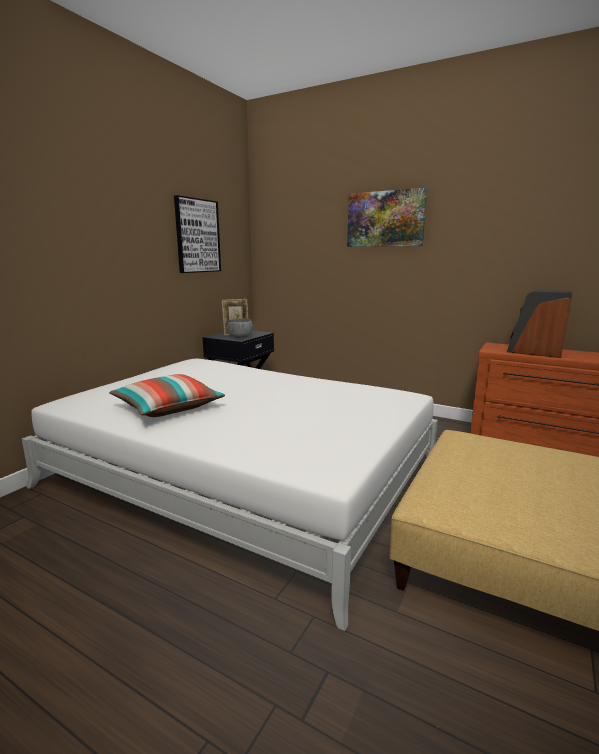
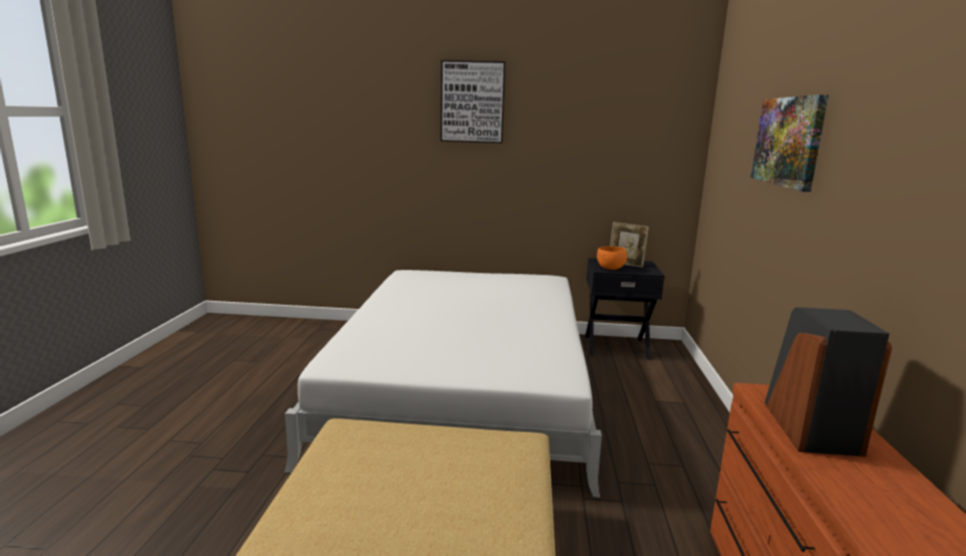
camera: 65 degrees right, 0 degrees up
(168, 408) = (419, 297): pillow -> none
(197, 236) = (601, 149): picture -> picture (472, 102)
(240, 337) = (610, 269): grey bowl -> orange bowl

